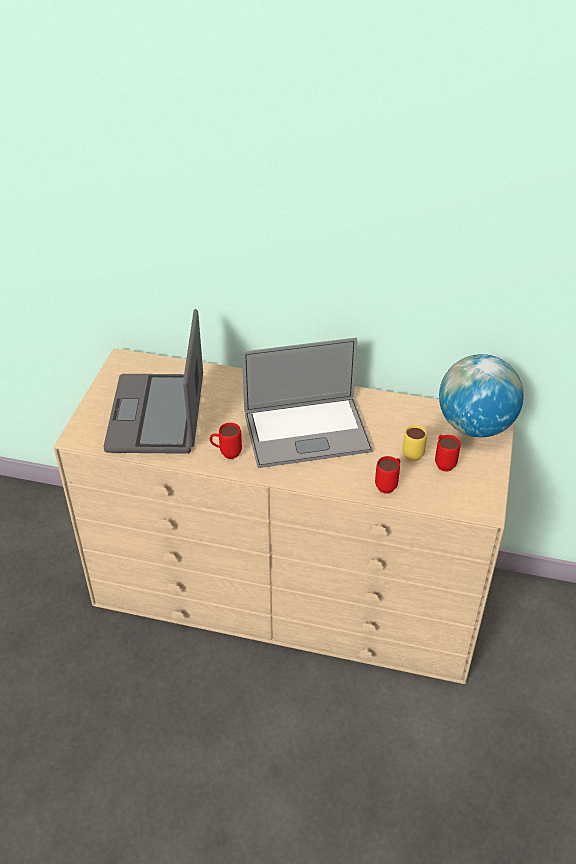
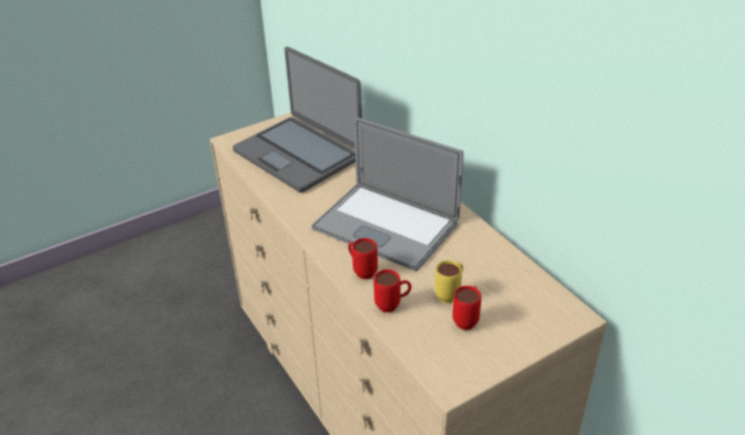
camera: 45 degrees right, 5 degrees down
(157, 415) = (298, 154): laptop -> laptop turned 90 degrees counterclockwise
(226, 453) = (305, 205): red mug -> red mug (362, 271)
(474, 426) = (543, 309): globe -> none

